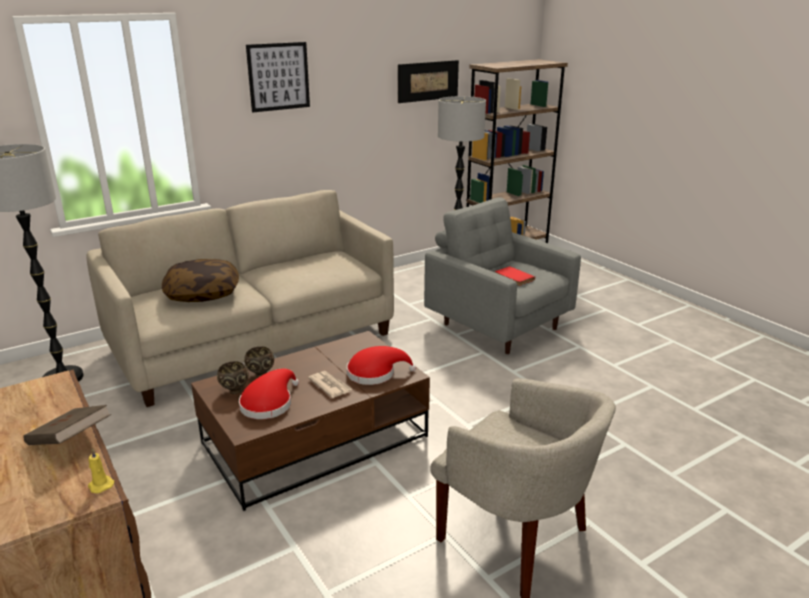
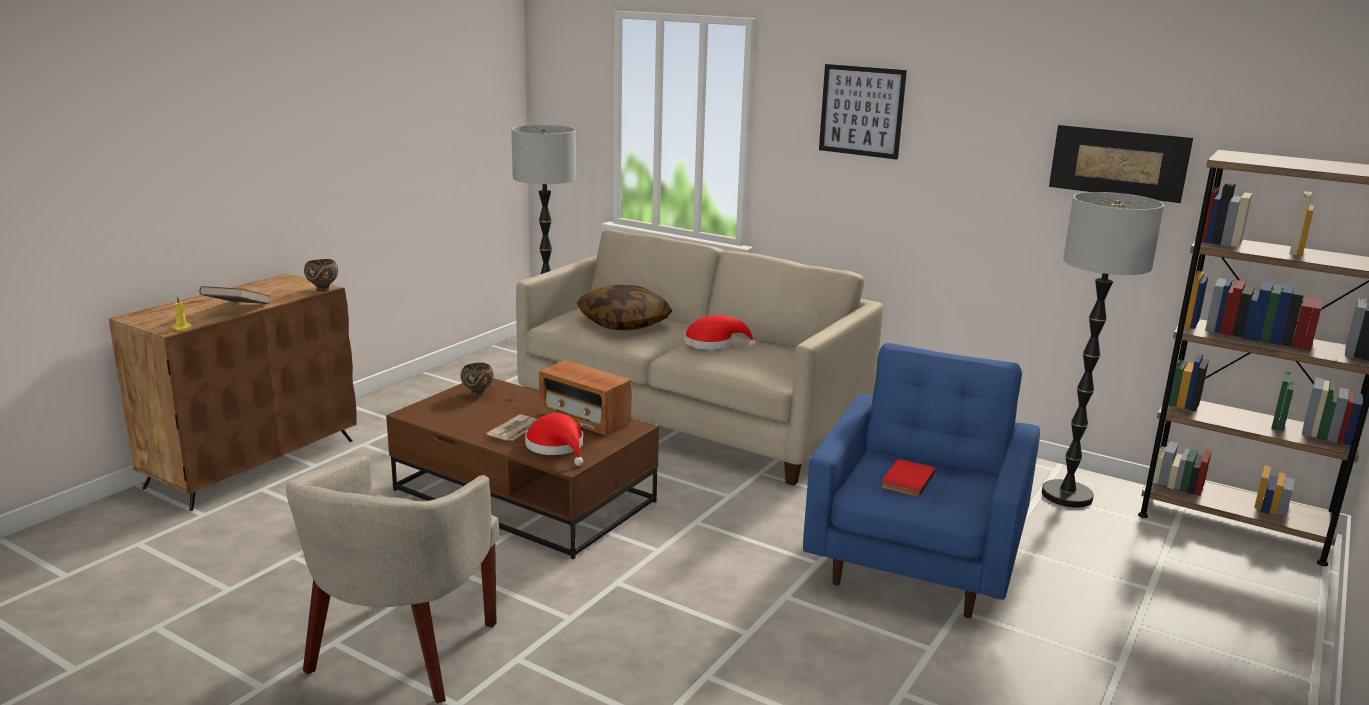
camera: 65 degrees right, 5 degrees down
(260, 375) = (515, 397): brown bowl -> brown bowl (323, 289)
(269, 404) = (463, 412): red hat -> red hat (713, 343)
(334, 354) = (584, 419): none -> radio
(498, 325) = (917, 562): grey armchair -> blue armchair

